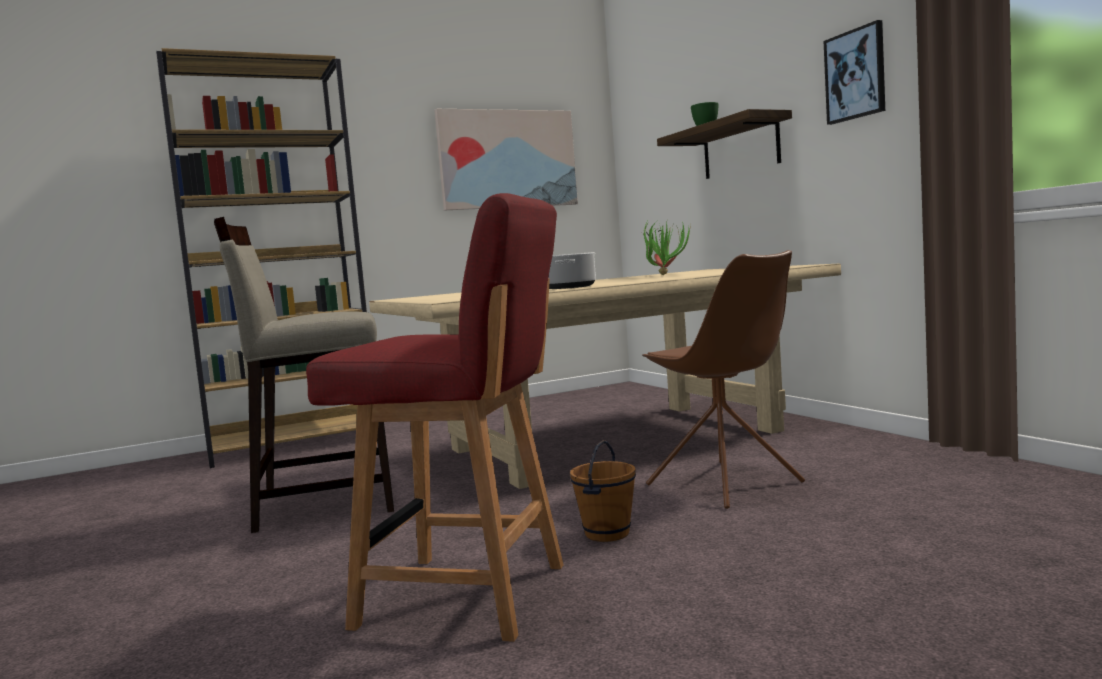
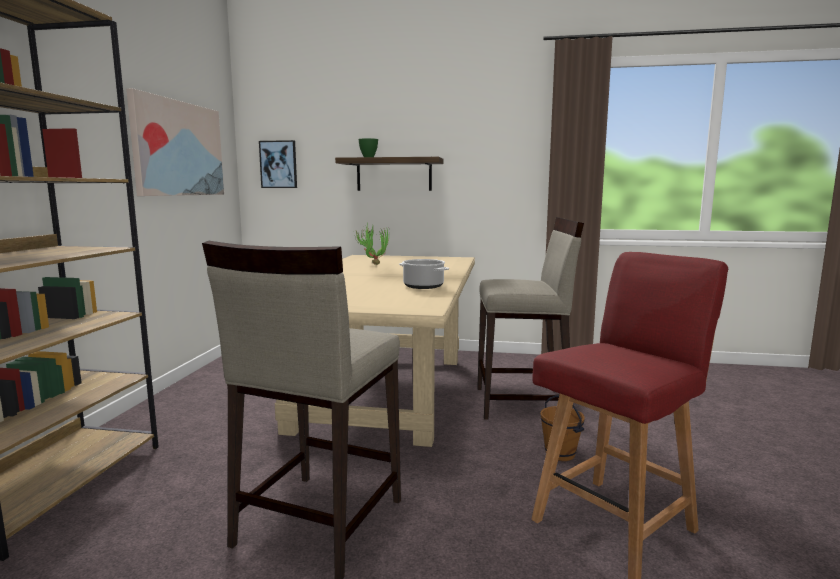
camera: 55 degrees left, 5 degrees up
(726, 484) = (523, 403): brown chair -> beige stool
(855, 74) = (495, 149): picture -> picture (278, 164)

